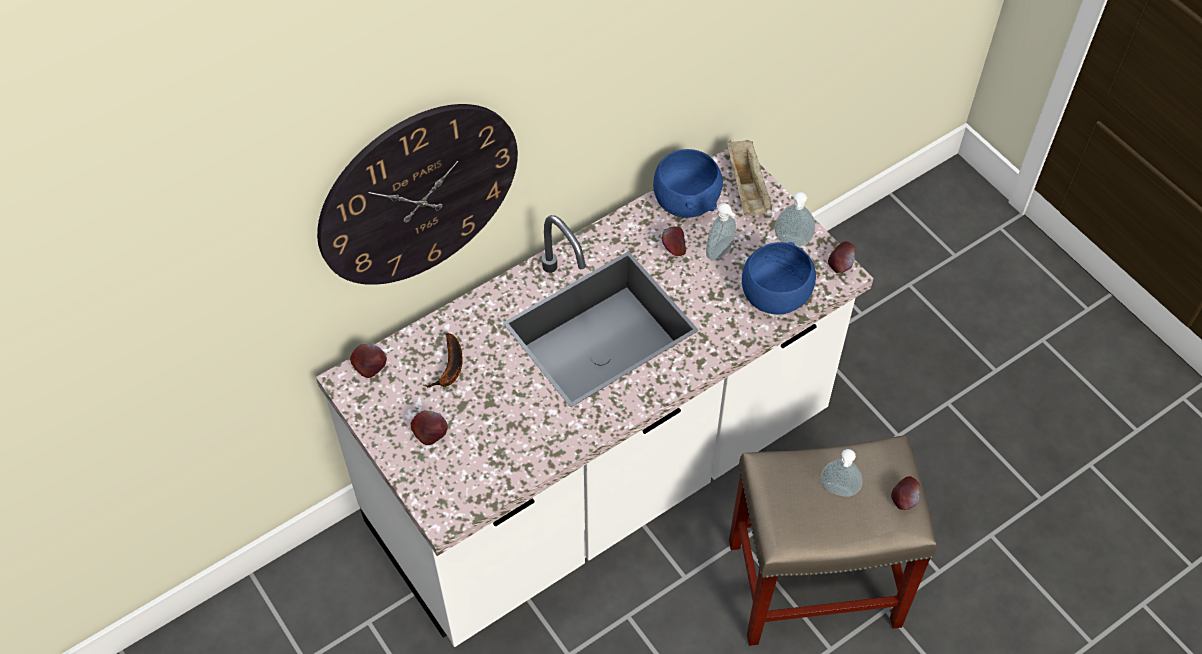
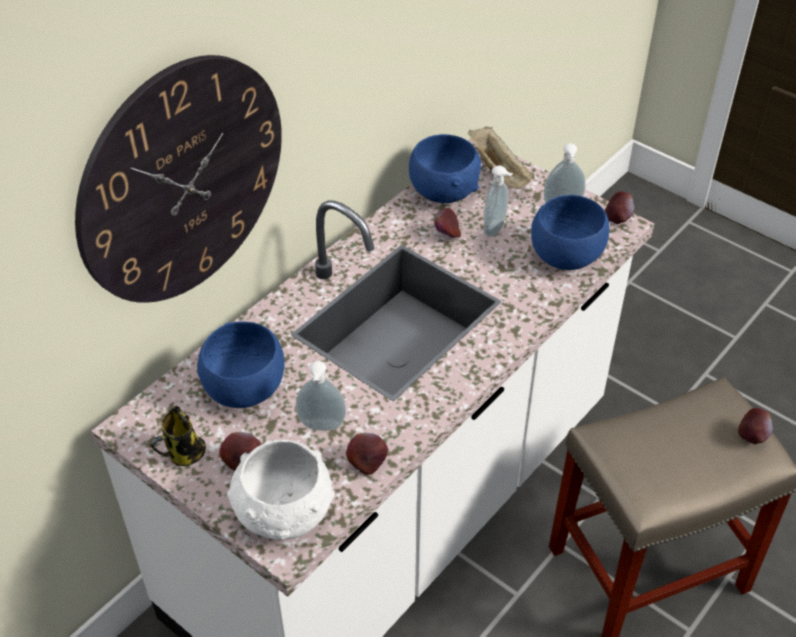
camera: 15 degrees left, 10 degrees down
(371, 367) = (154, 407): apple -> apple (368, 462)
(384, 416) = (184, 454): none -> mug
(450, 368) = (245, 390): banana -> blue bowl
(450, 487) = (283, 513): none -> white bowl
(837, 492) = (683, 443): soap dispenser -> soap dispenser (321, 427)

